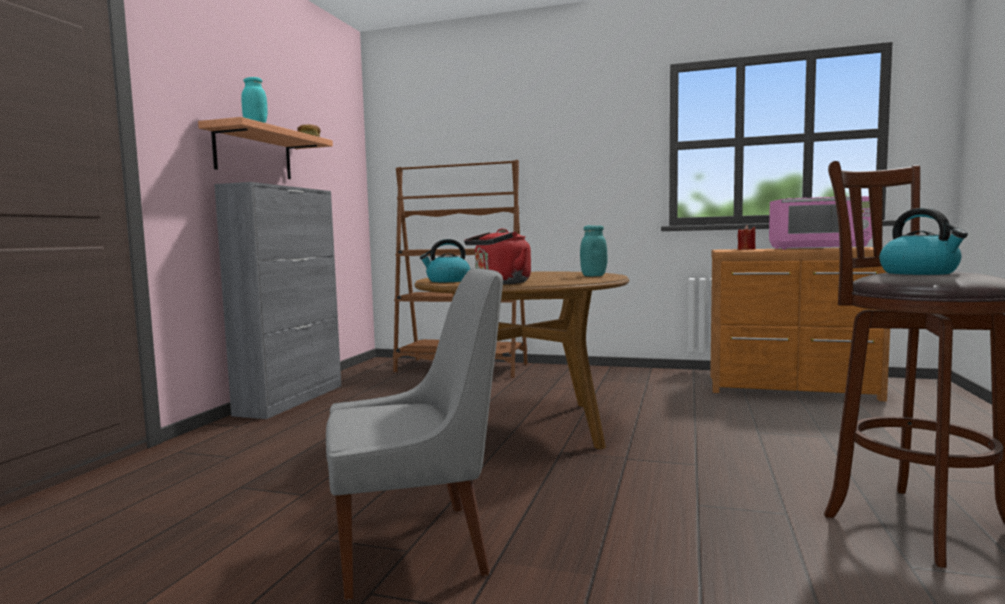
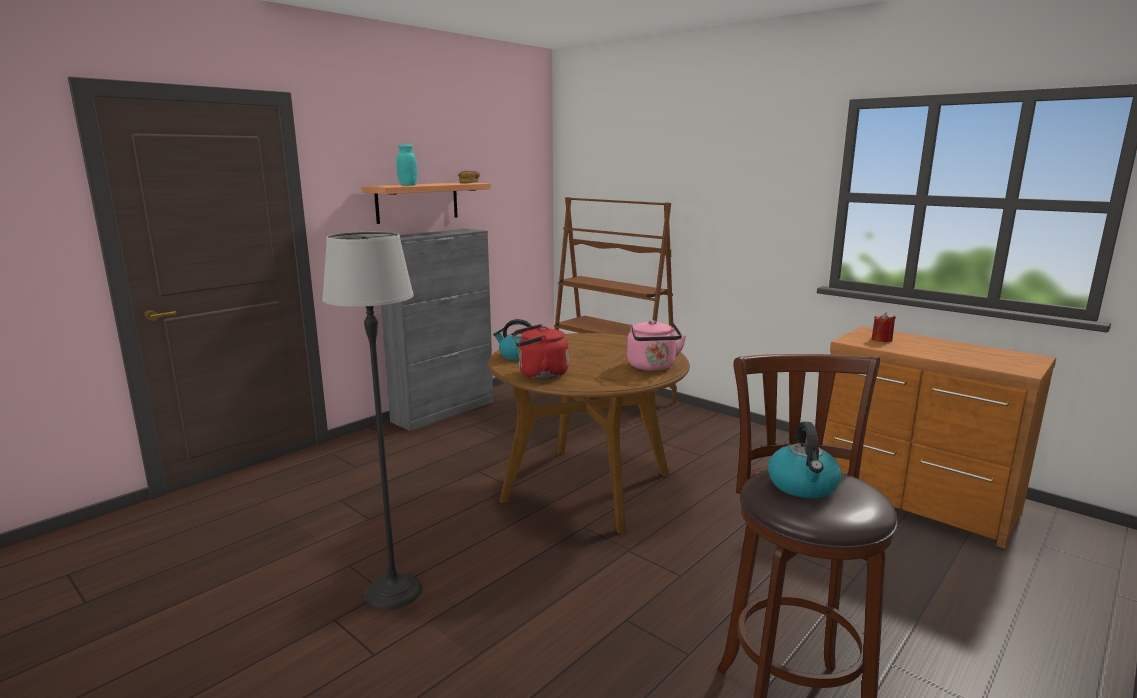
camera: 25 degrees right, 10 degrees up
(418, 547) = (393, 591): grey chair -> floor lamp
(593, 276) = (652, 367): turquoise jar -> pink kettle
(818, 248) = (973, 351): pink microwave -> none

